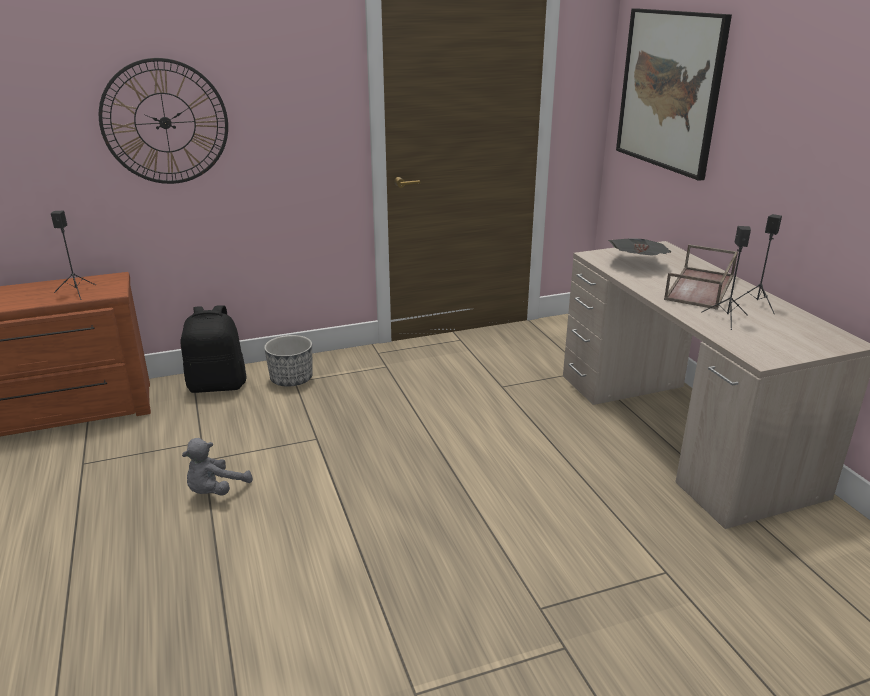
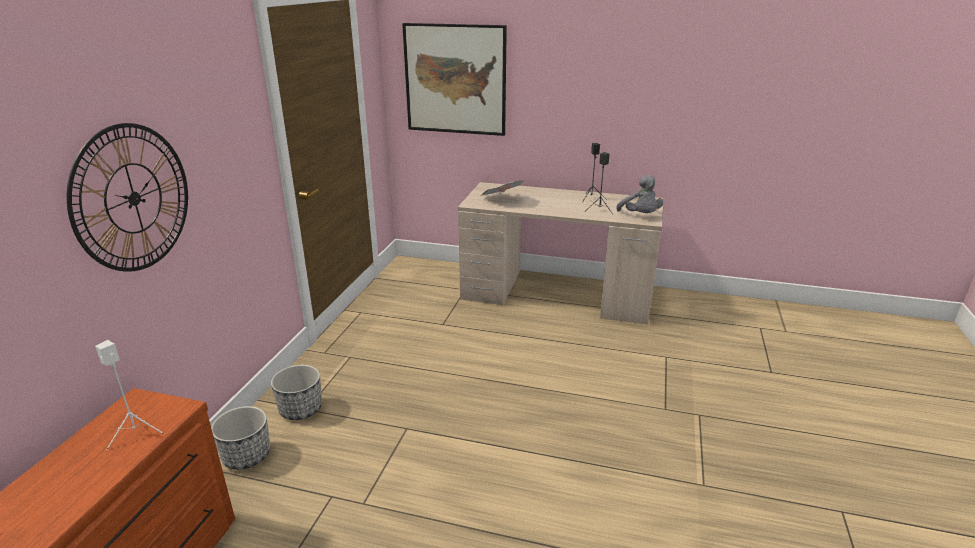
camera: 55 degrees left, 0 degrees up
(77, 292) = (135, 432): black speaker -> white speaker
(215, 491) = (417, 510): grey plush toy -> grey plush toy (640, 215)
(217, 385) = (246, 456): black backpack -> planter
(700, 288) = (556, 200): brown tray -> none

